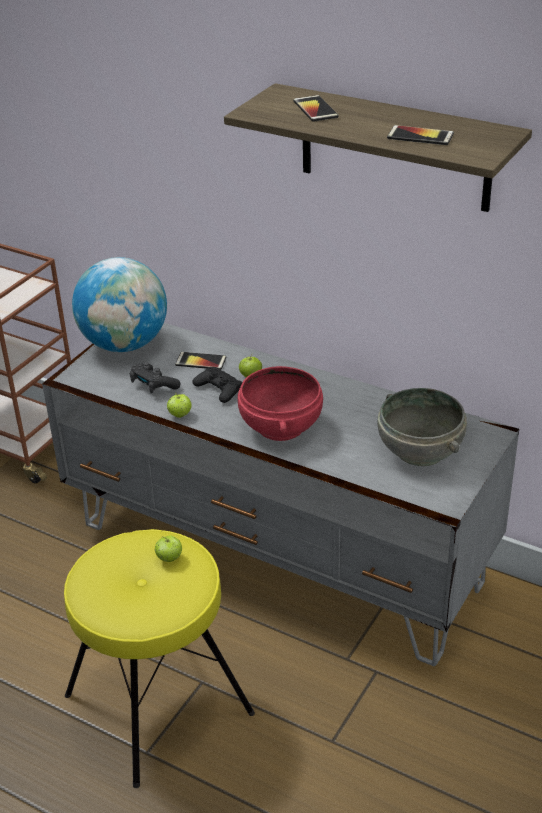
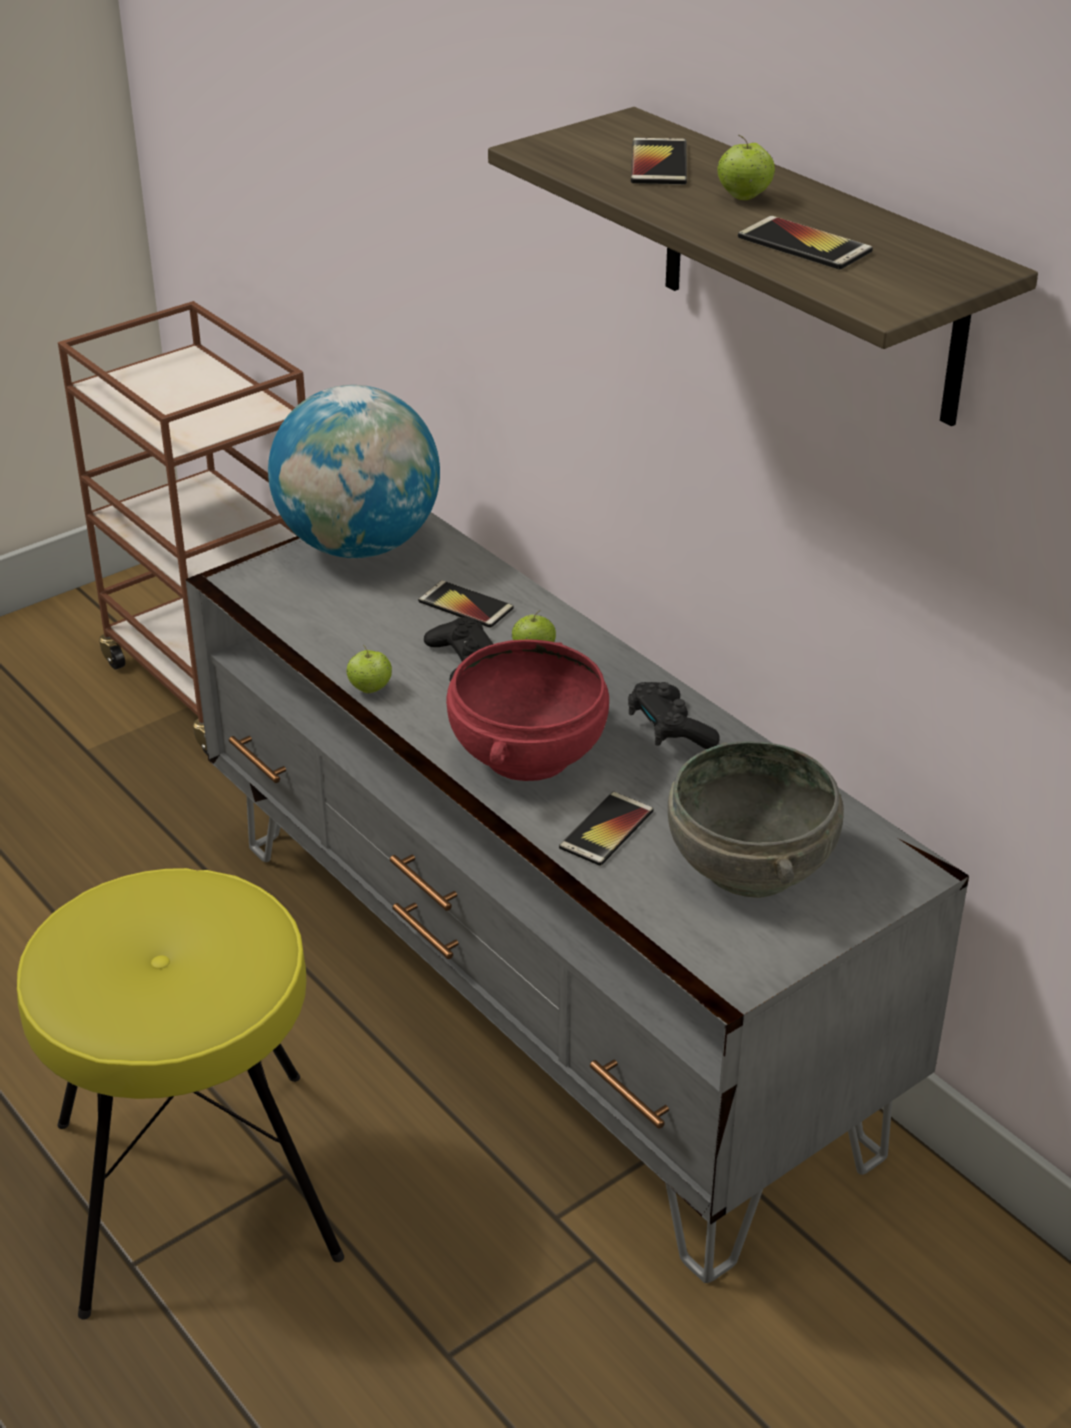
camera: 20 degrees right, 0 degrees up
(153, 385) = (360, 627): black game controller -> black game controller (669, 730)
(169, 558) = (225, 934): apple -> apple (744, 197)
(342, 452) = (606, 830): none -> phone

